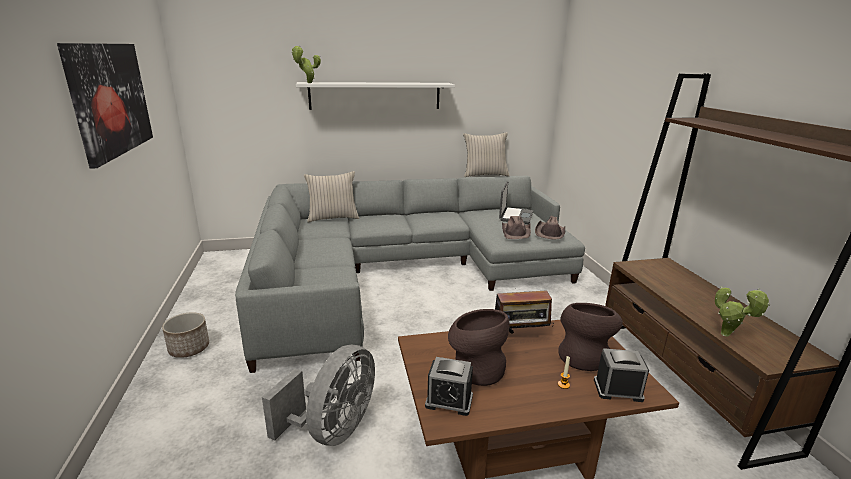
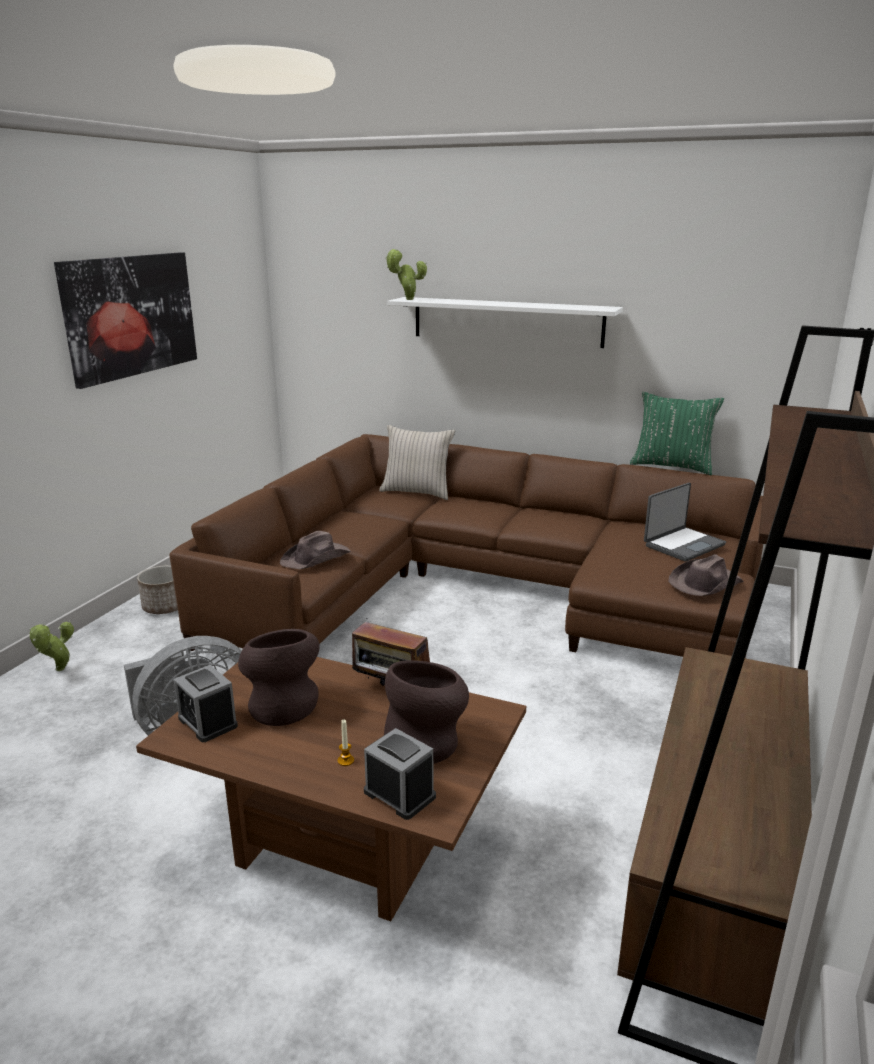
camera: 35 degrees right, 0 degrees up
(403, 271) = (481, 590): grey sofa -> brown sofa
(484, 175) = (672, 466): beige pillow -> green pillow
(516, 232) = (644, 568): brown hat -> brown hat (316, 558)
(727, 336) = (672, 804): potted plant -> potted plant (58, 671)

